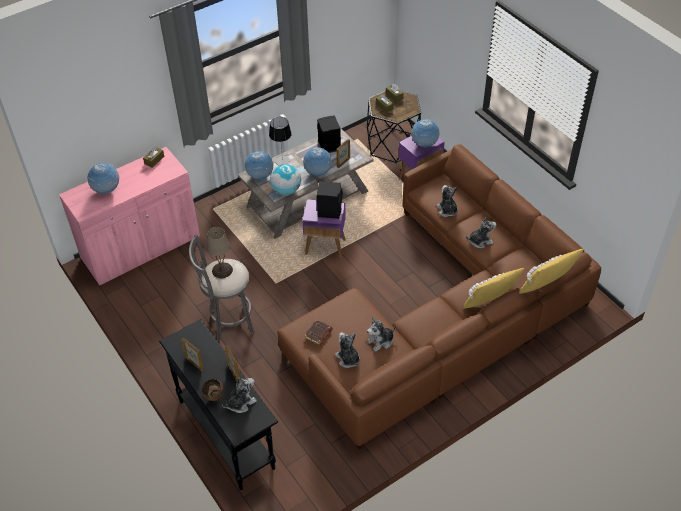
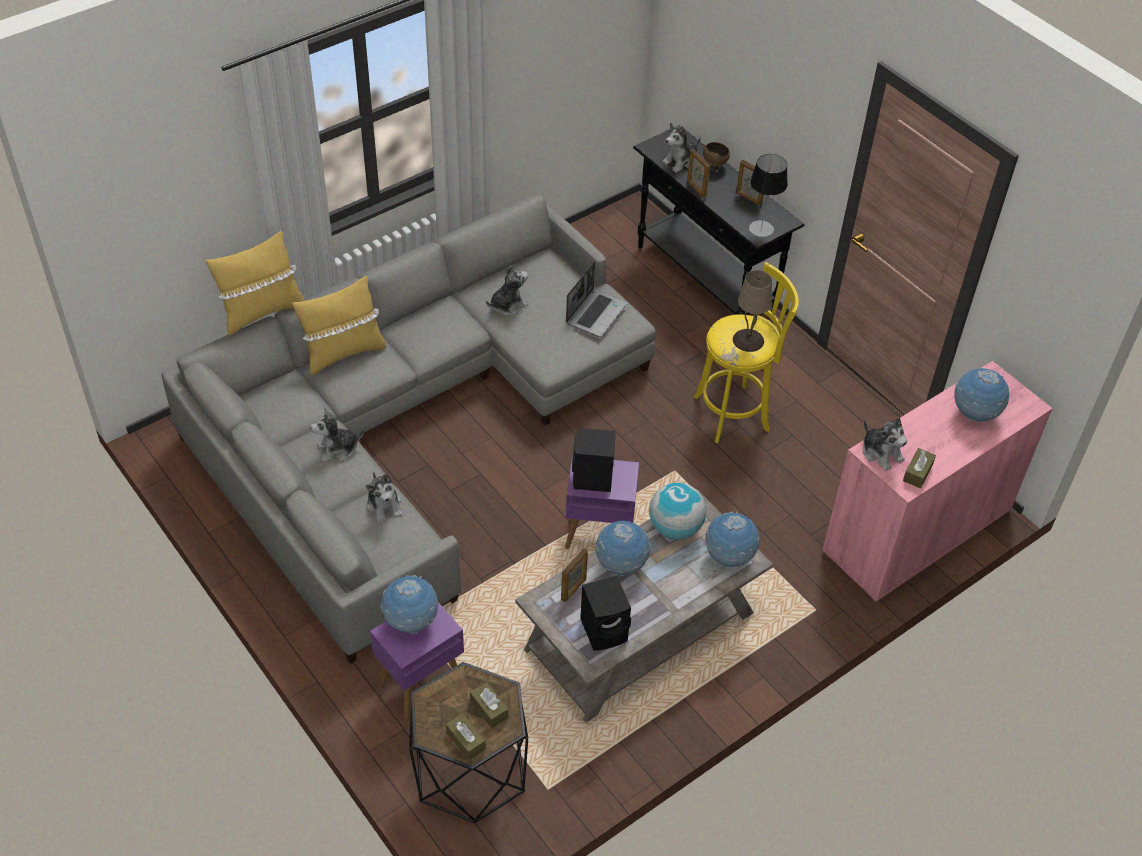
camera: 175 degrees right, 0 degrees up
(229, 321) = (735, 413): grey stool -> yellow stool
(282, 160) = (693, 594): table lamp -> table lamp (761, 229)
(318, 334) = (596, 313): brown book -> laptop
(348, 359) = (553, 284): plush toy -> plush toy (881, 453)
(443, 314) = (409, 423): brown sofa -> grey sofa

